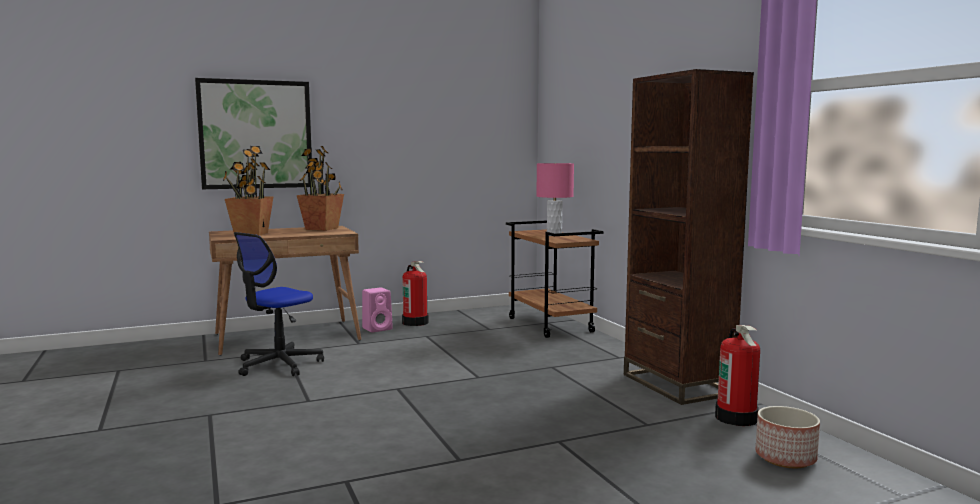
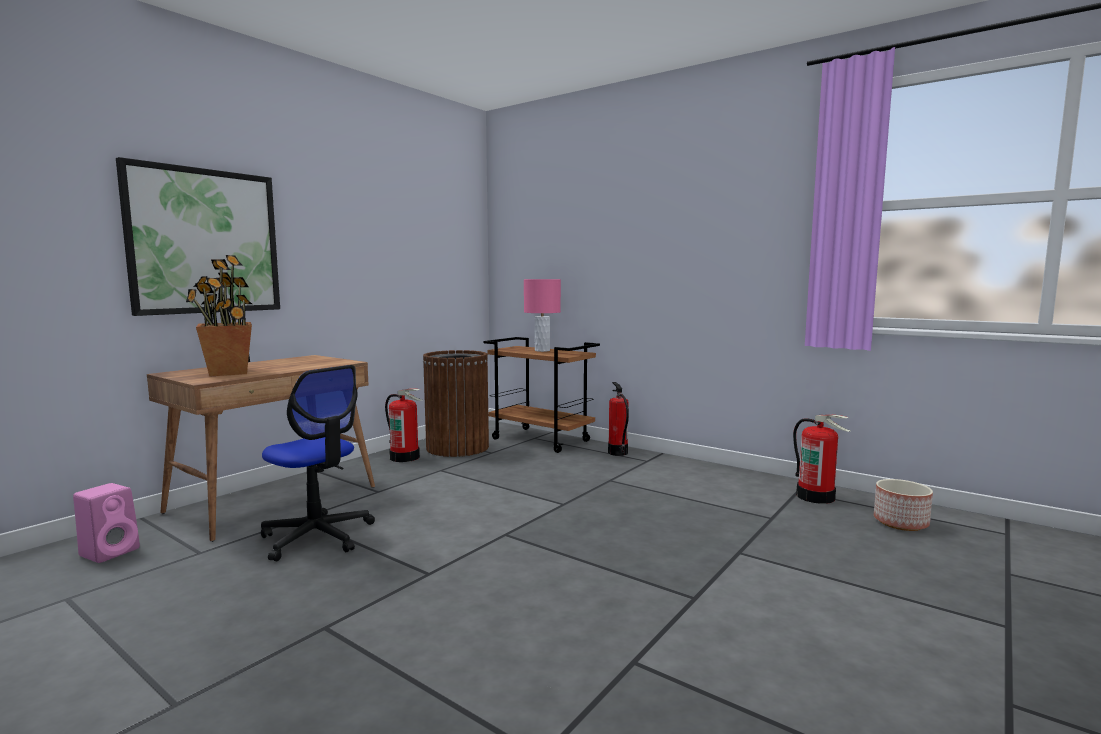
camera: 30 degrees left, 0 degrees up
(278, 365) = (317, 536): office chair -> office chair turned 60 degrees counterclockwise
(321, 229) = (304, 360): potted plant -> none
(378, 328) = (373, 471): pink speaker -> pink speaker (111, 551)
(468, 321) = (457, 447): none -> brown trash can
(603, 346) = (617, 453): none -> fire extinguisher
(677, 384) = (729, 477): brown bookcase -> none

